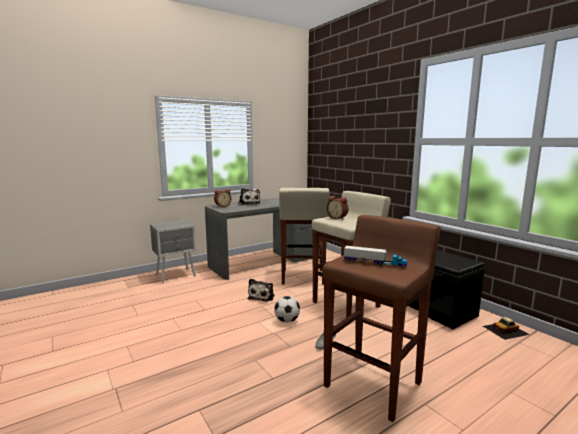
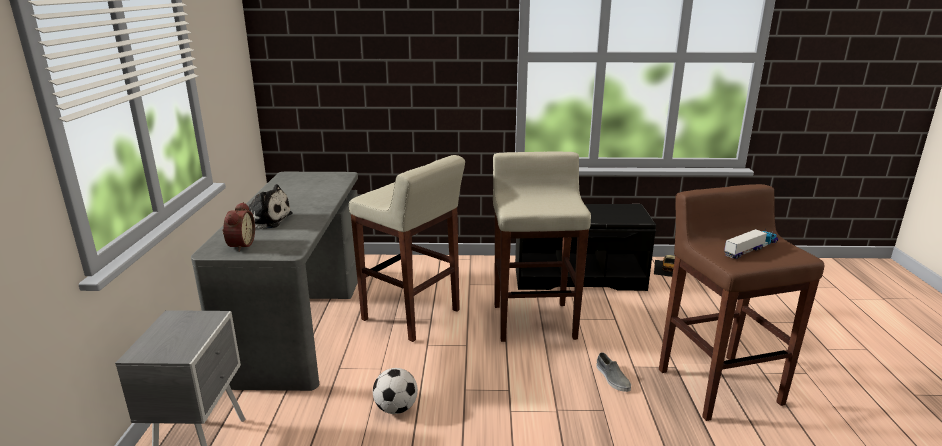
camera: 55 degrees left, 10 degrees up
(262, 296) = (433, 376): plush toy -> none
(287, 321) = (533, 385): football -> football (396, 408)
(337, 218) = (521, 201): alarm clock -> none

